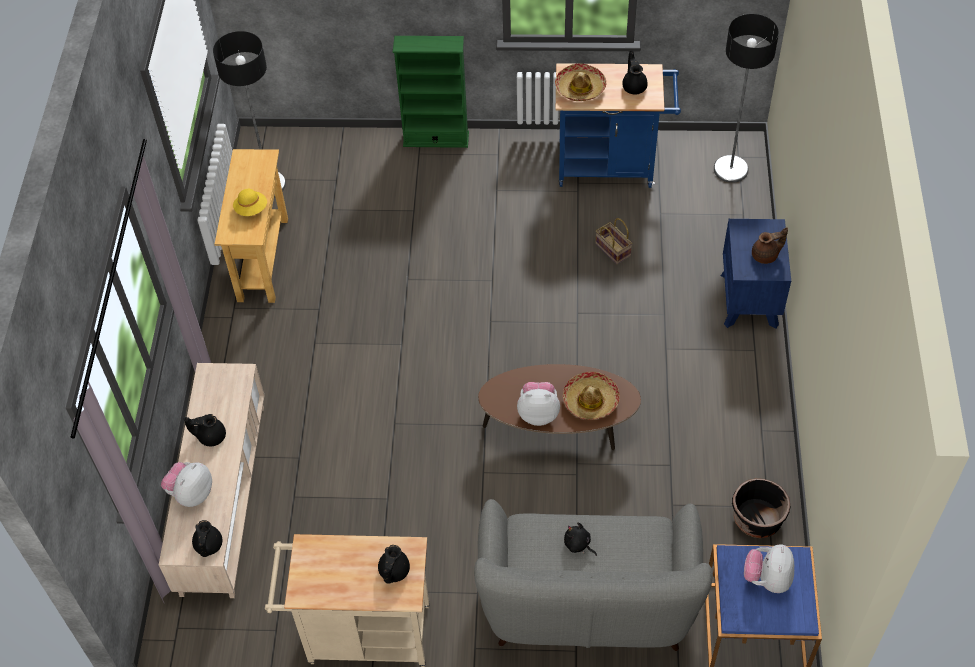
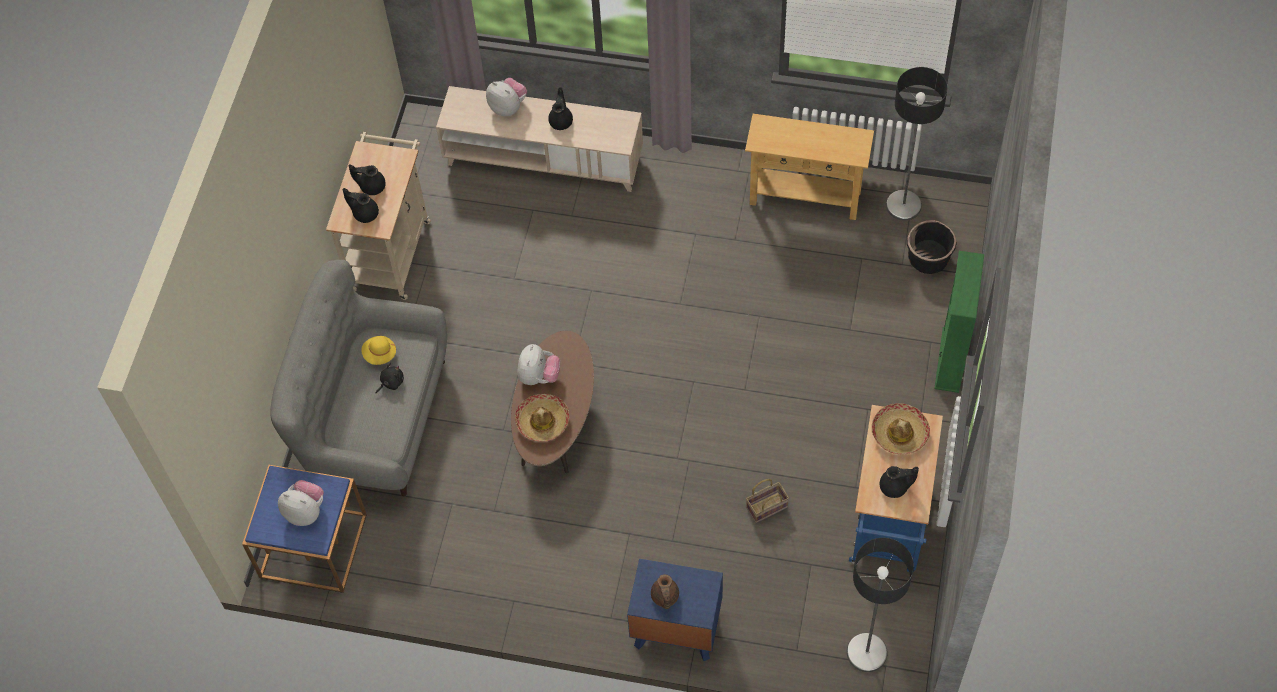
camera: 100 degrees right, 5 degrees up
(208, 546) = (456, 117): black teapot -> black teapot (371, 186)
(251, 209) = (791, 142): yellow hat -> yellow hat (380, 354)
(757, 520) = (418, 573): black planter -> black planter (928, 258)

